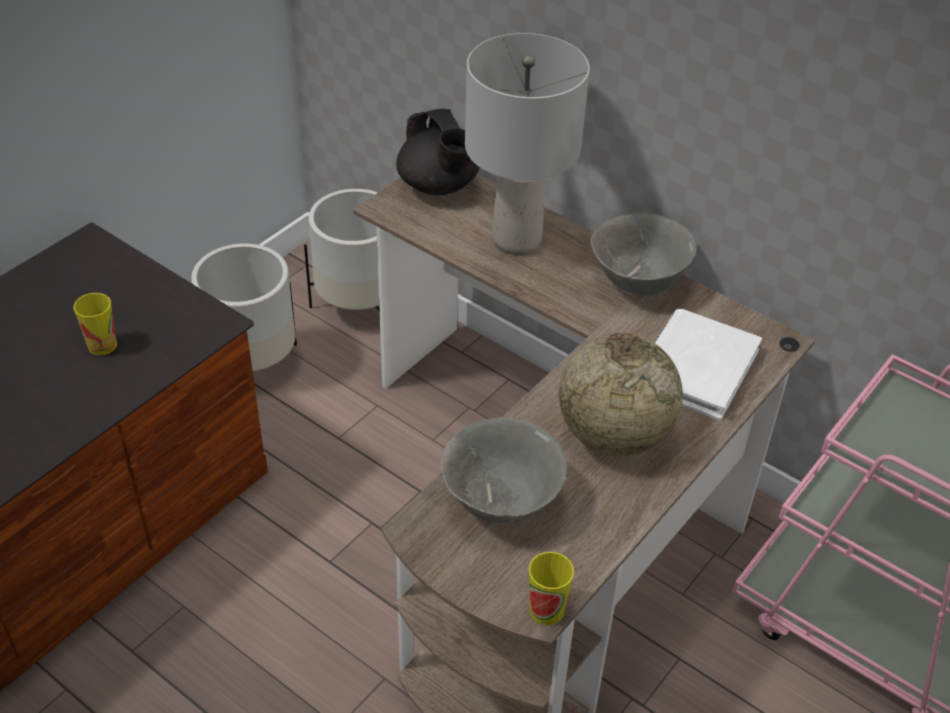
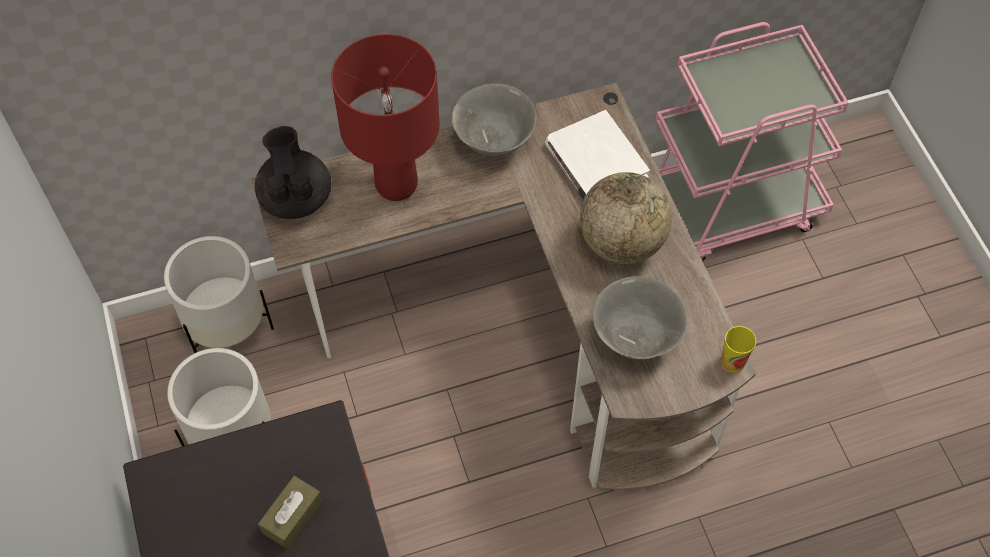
camera: 55 degrees left, 15 degrees up
(102, 345) = (292, 517): cup -> brown tissue box
(439, 186) = (295, 197): black teapot -> black teapot turned 105 degrees counterclockwise
(517, 241) = (397, 185): grey table lamp -> red table lamp

